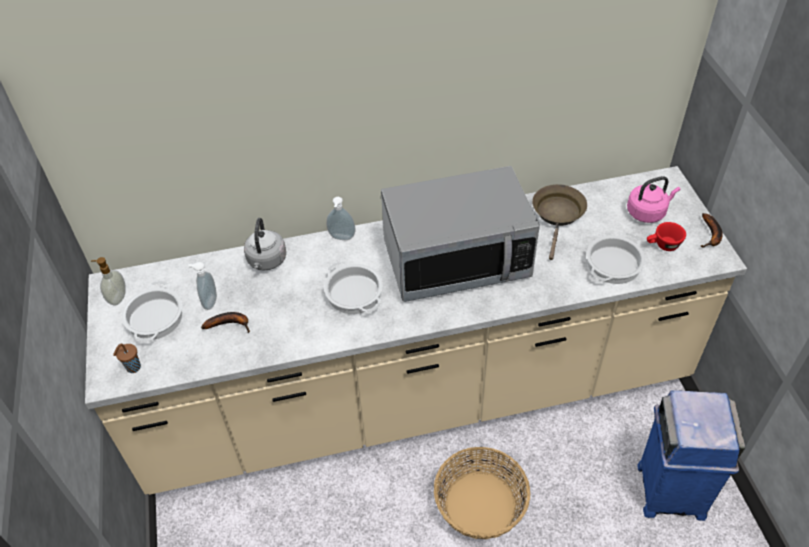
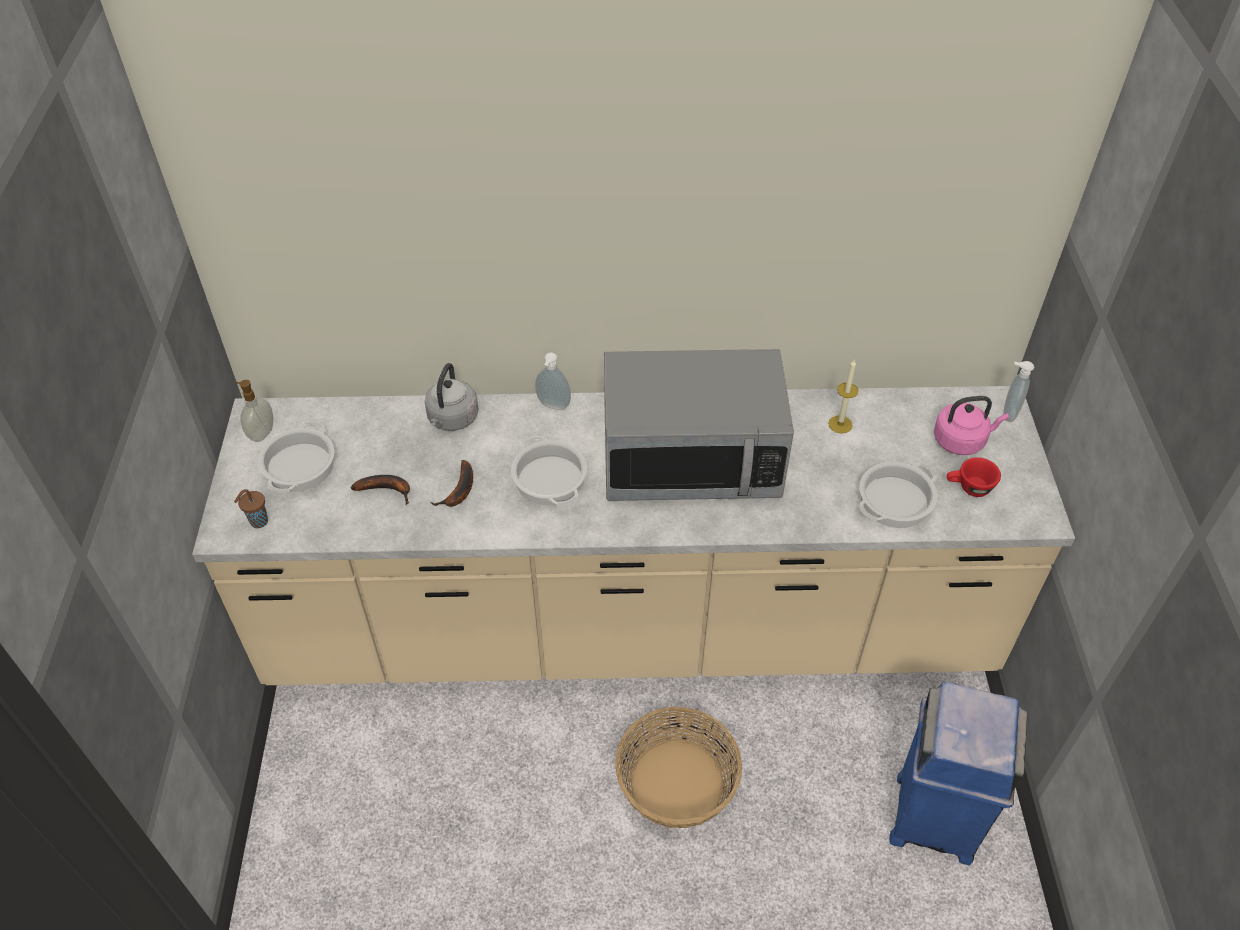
camera: 10 degrees right, 0 degrees up
(209, 302) = (369, 458): soap dispenser -> soap dispenser (1007, 413)
(558, 215) = (840, 424): brown frying pan -> candle
(711, 235) = (1039, 486): banana -> banana (459, 491)

